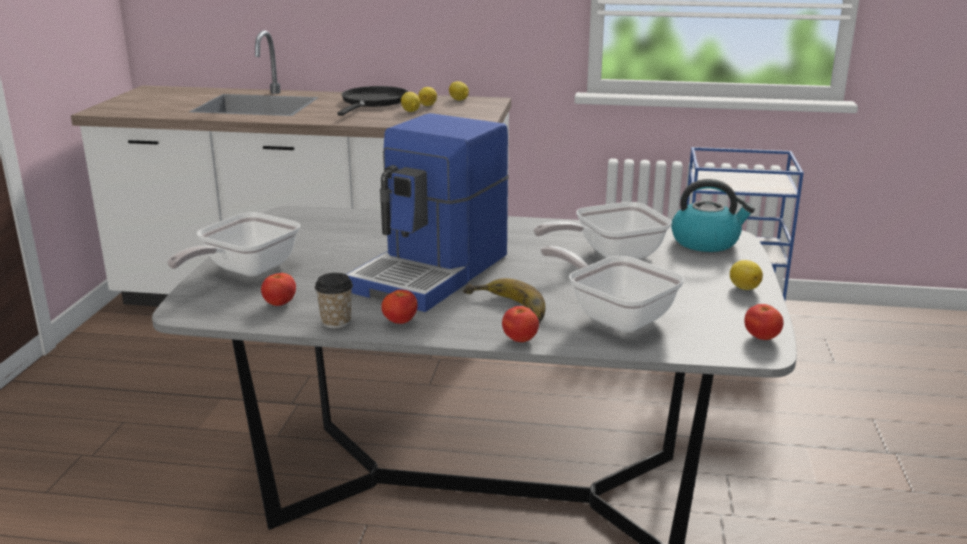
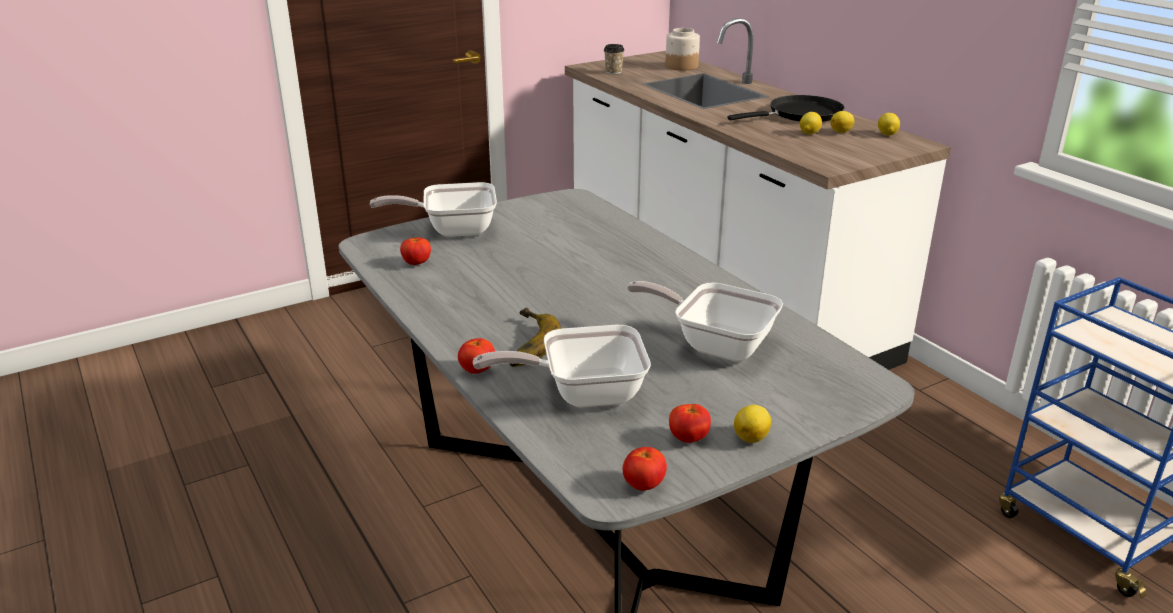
camera: 50 degrees right, 5 degrees up
(189, 93) = (681, 66): none -> jar
(336, 322) = (414, 293): cup -> cup (613, 72)
(400, 322) = (444, 314): tomato -> tomato (688, 438)
(433, 272) = (550, 289): coffee machine -> none
(614, 315) = (582, 393): frying pan -> frying pan turned 105 degrees counterclockwise
(706, 242) = (837, 379): kettle -> none

